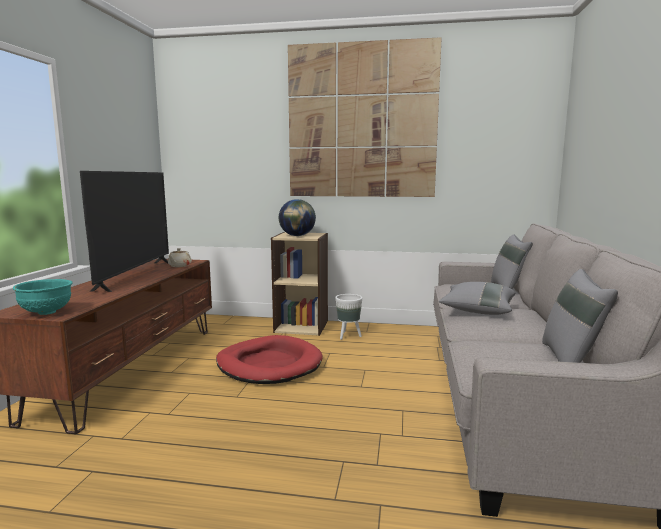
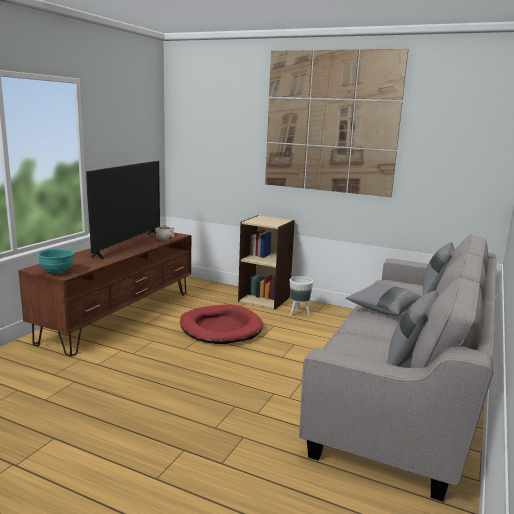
camera: 15 degrees right, 5 degrees up
(297, 236) = (264, 221): globe -> none

